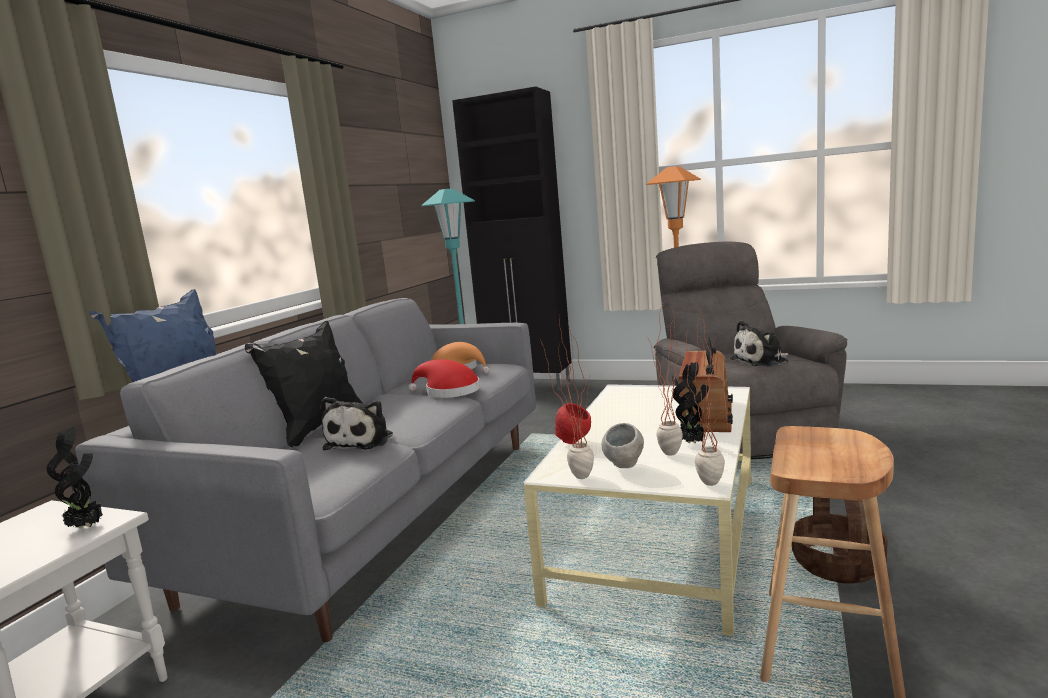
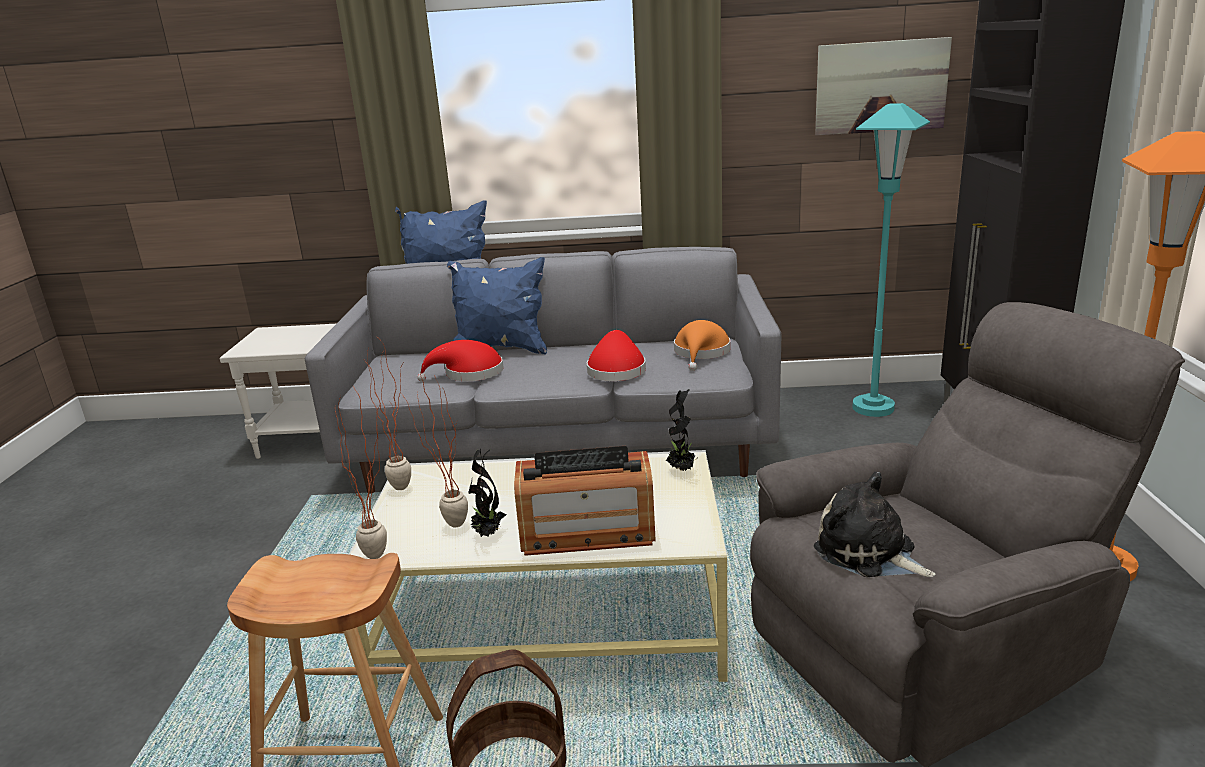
camera: 70 degrees right, 10 degrees up
(87, 526) = (302, 346): potted plant -> potted plant (682, 469)
(318, 428) = (501, 349): black pillow -> blue pillow
(362, 441) = (469, 373): plush toy -> red hat
(406, 185) = (881, 87): none -> picture
(574, 442) = (490, 467): red bowl -> none
(624, 467) = (421, 504): grey bowl -> none

